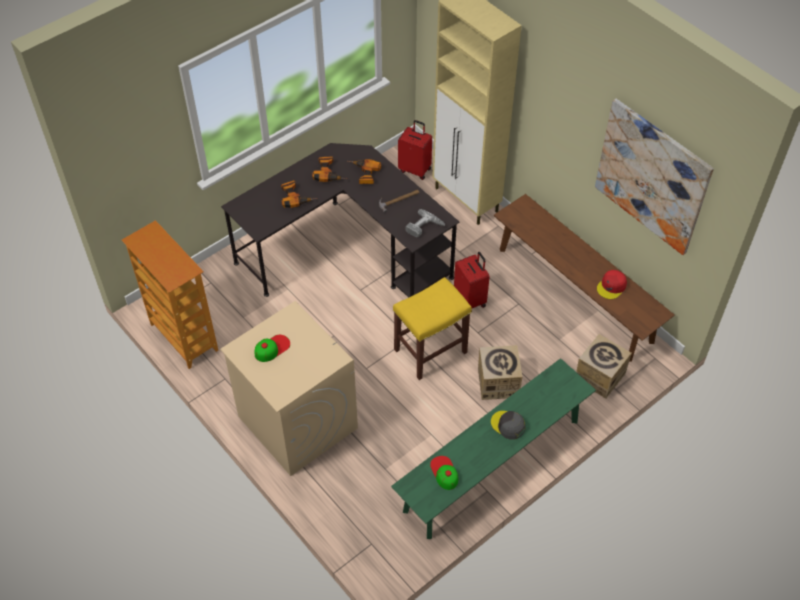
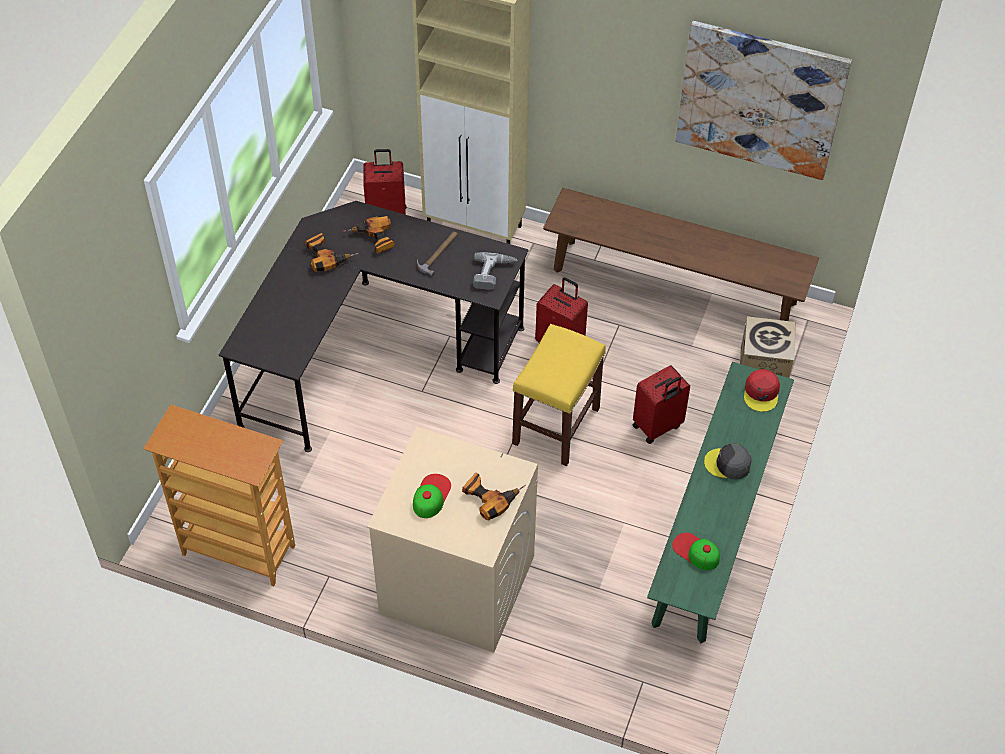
camera: 30 degrees left, 0 degrees up
(295, 197) = (307, 303): power drill -> power drill (490, 496)
(498, 383) = (658, 427): cardboard box -> red suitcase
(611, 286) = (732, 255): red cap -> red cap (761, 393)

